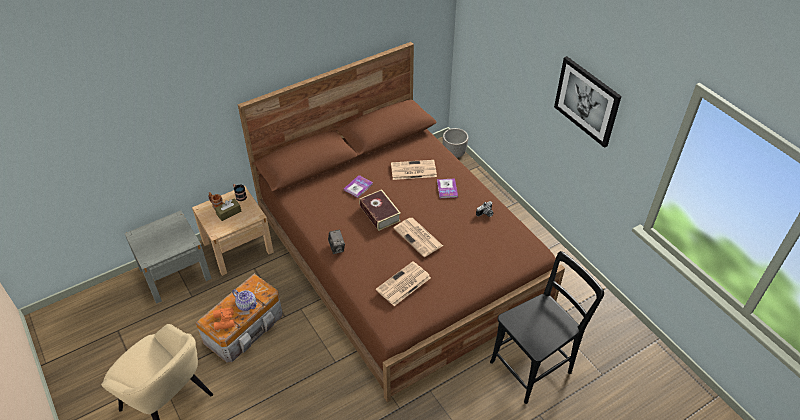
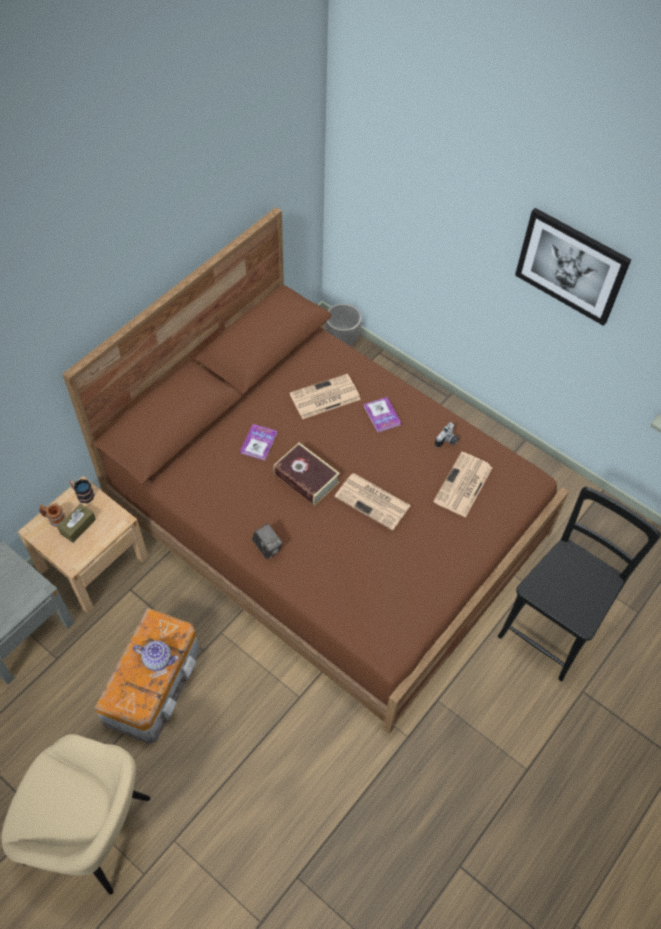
camera: 20 degrees left, 10 degrees up
(223, 321) = (135, 695): orange binoculars -> none
(403, 284) = (382, 580): newspaper -> newspaper (463, 485)

